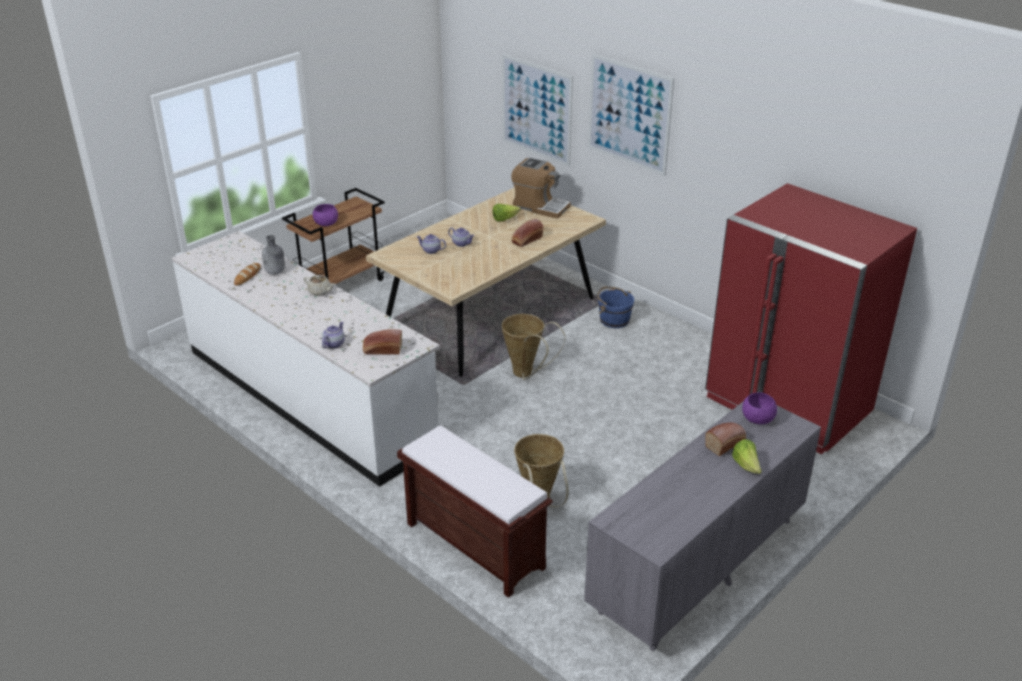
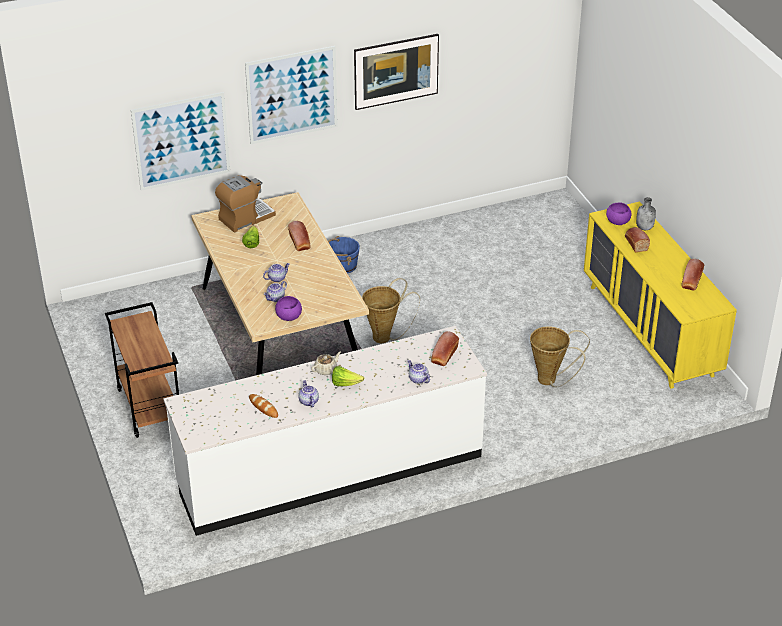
camera: 65 degrees left, 5 degrees up
(267, 295) = (308, 401): none -> teapot
(275, 272) = (269, 389): grey bottle -> grey bottle (644, 227)
(326, 223) = (153, 351): purple bowl -> purple bowl (289, 316)
(473, 545) = (576, 425): brown bench -> none
(687, 509) = (691, 281): none -> bread
(697, 565) = (650, 331): grey dresser -> yellow dresser
(728, 162) = (396, 86): none -> picture
(746, 466) = (662, 244): lettuce -> lettuce (345, 384)
(788, 405) = (512, 227): red fridge -> none

